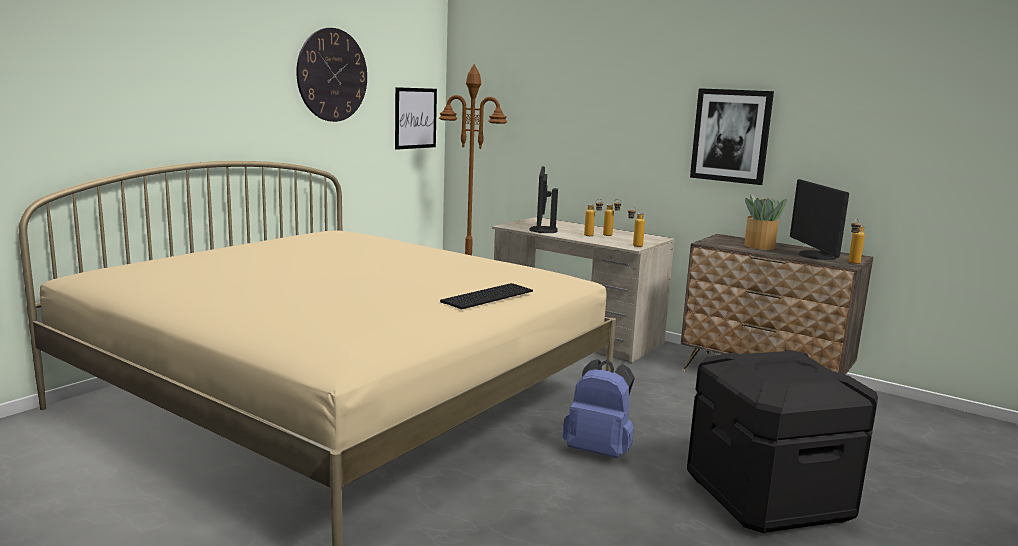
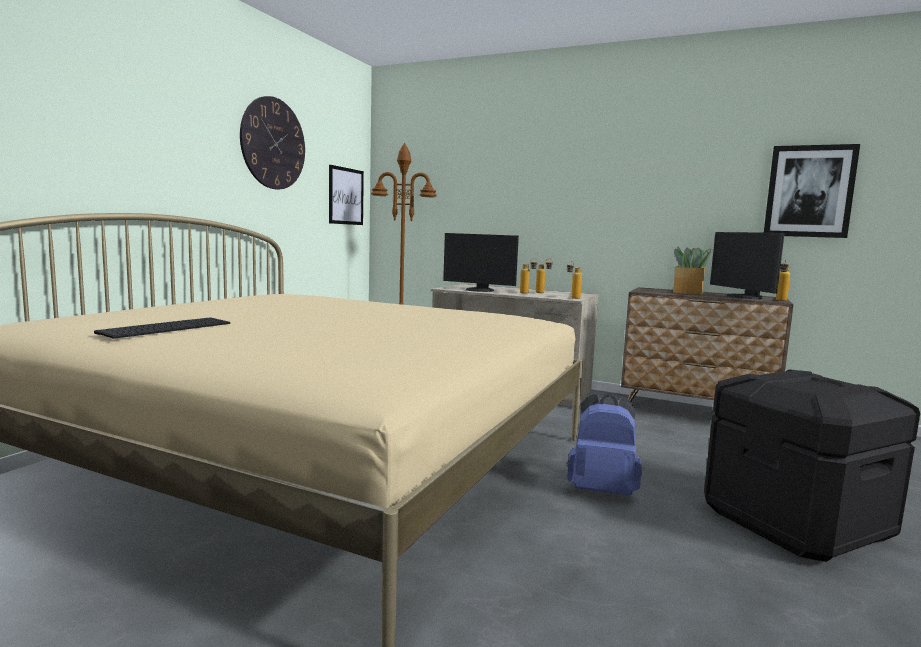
camera: 10 degrees left, 5 degrees down
(487, 296) = (485, 331): keyboard -> keyboard (166, 327)
(542, 230) = (479, 290): monitor -> monitor turned 60 degrees counterclockwise
(731, 135) = (647, 199): picture -> picture (809, 191)

